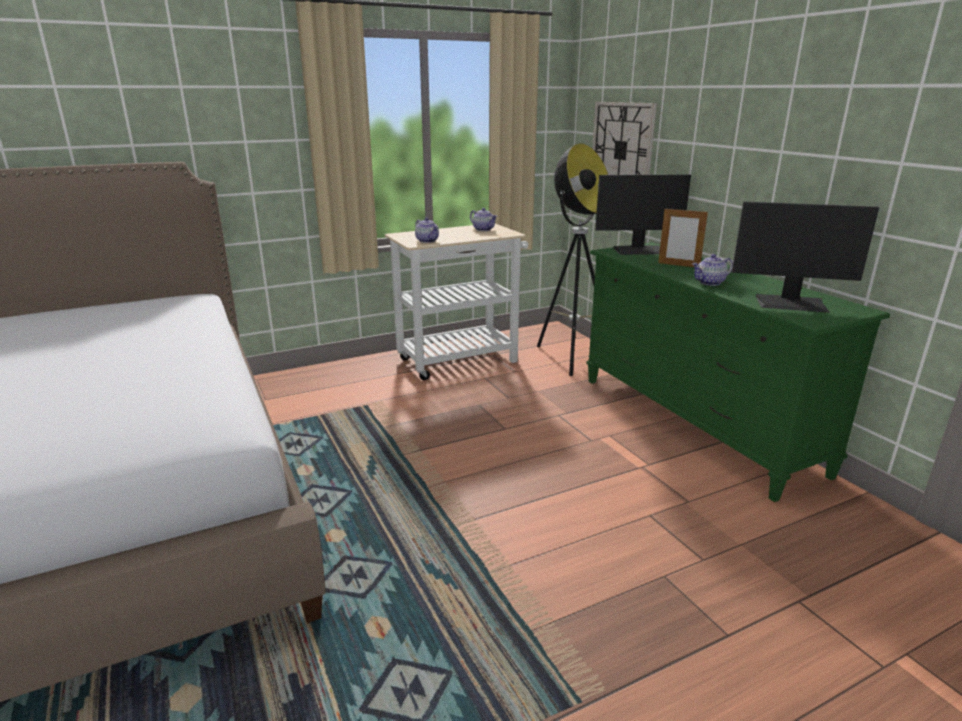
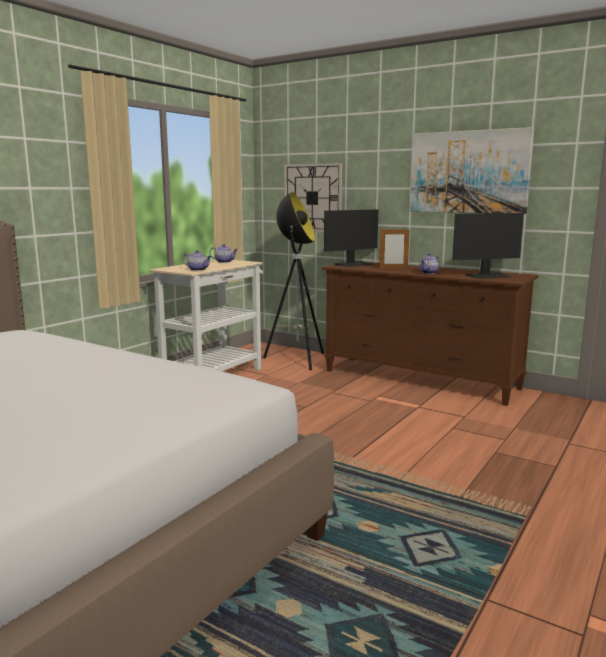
camera: 30 degrees left, 10 degrees down
(694, 423) = (420, 380): green dresser -> brown dresser
(814, 128) = (468, 172): none -> picture

